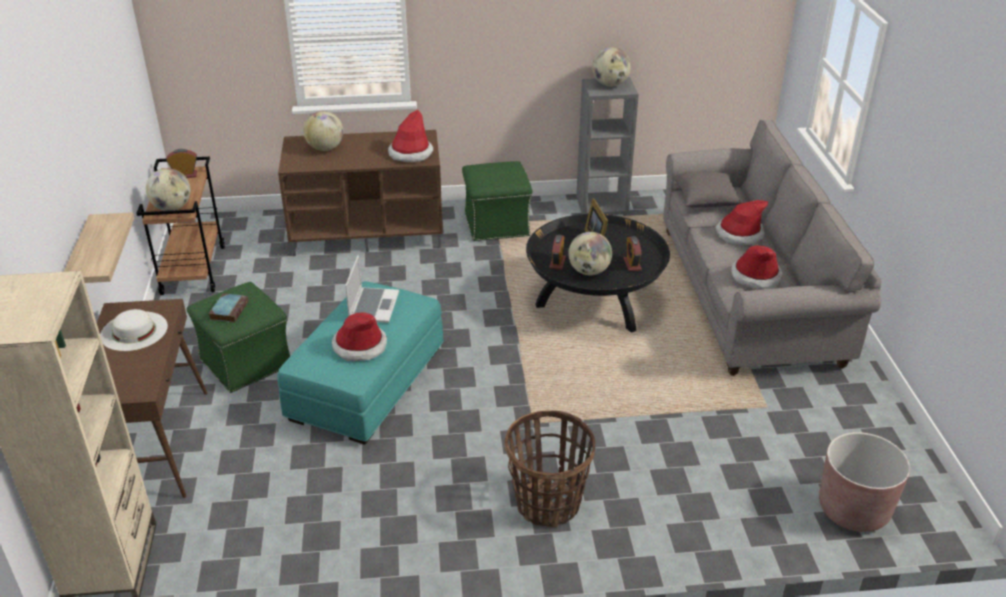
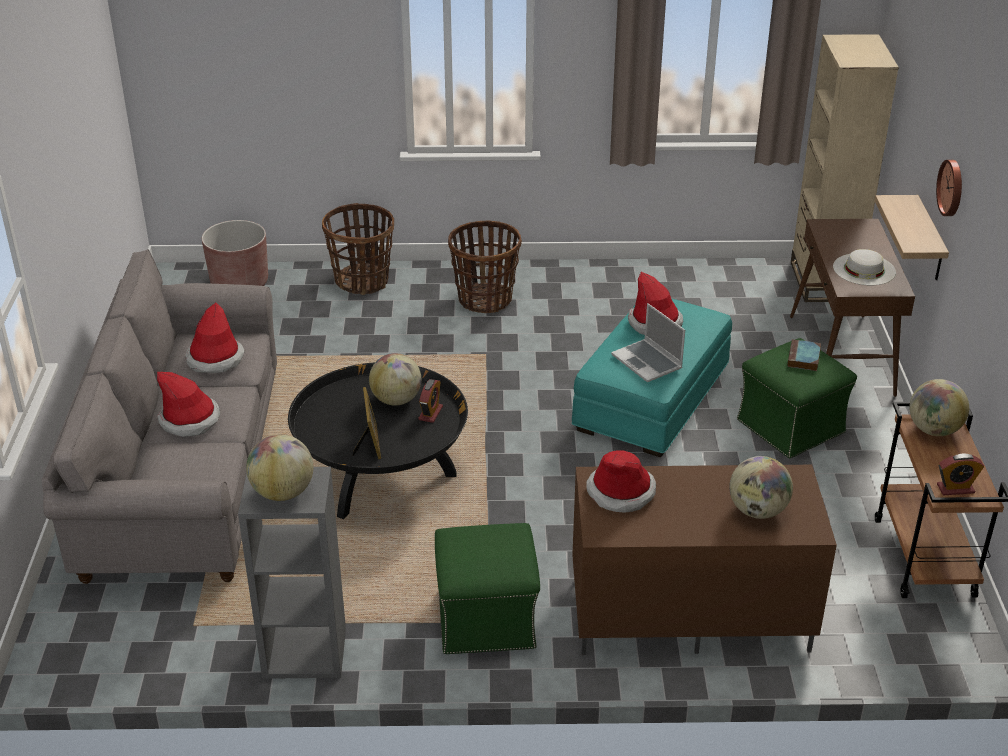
camera: 175 degrees left, 0 degrees up
(69, 179) = (952, 188): none -> wall clock
(373, 306) = (648, 362): laptop -> laptop turned 45 degrees counterclockwise
(632, 264) = (340, 406): alarm clock -> none
(705, 200) = (199, 470): grey pillow -> none
(707, 524) = (362, 281): none -> basket

